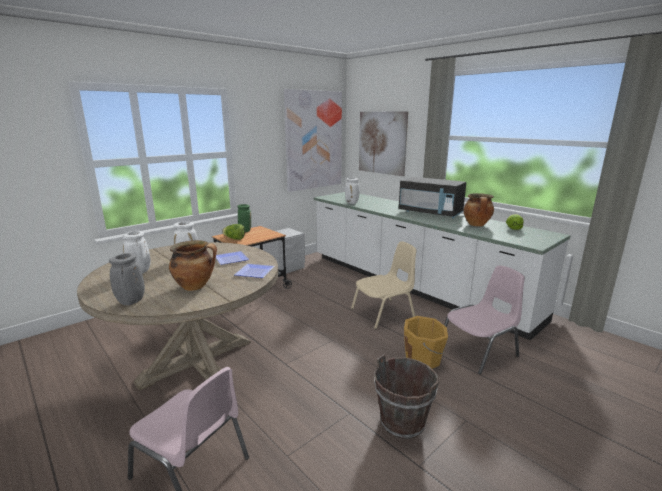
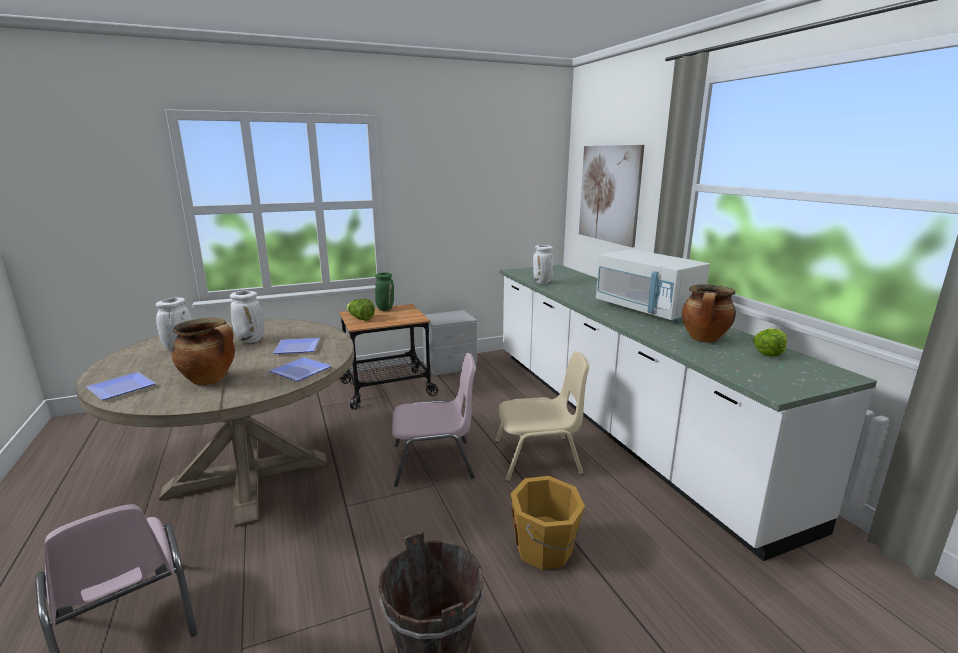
camera: 20 degrees right, 0 degrees up
(131, 302) = (120, 389): grey vase -> plate
(314, 140) = (511, 188): picture -> none
(430, 213) = (646, 310): black microwave -> white microwave
(479, 351) = (651, 558): pink chair -> pink chair (434, 462)

